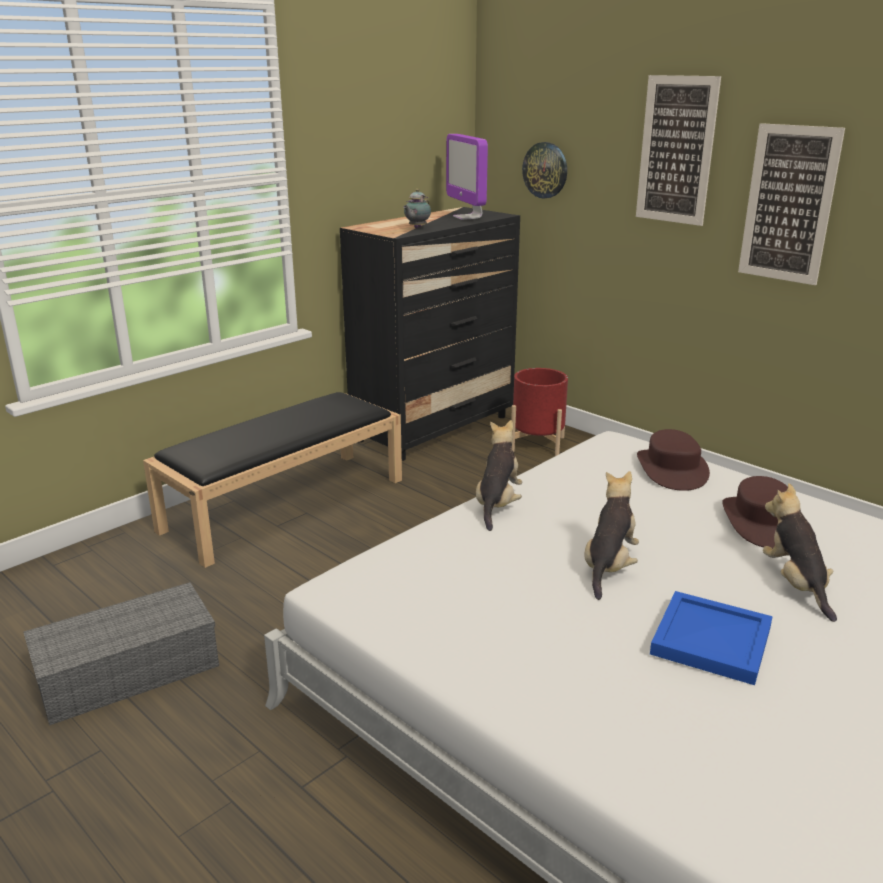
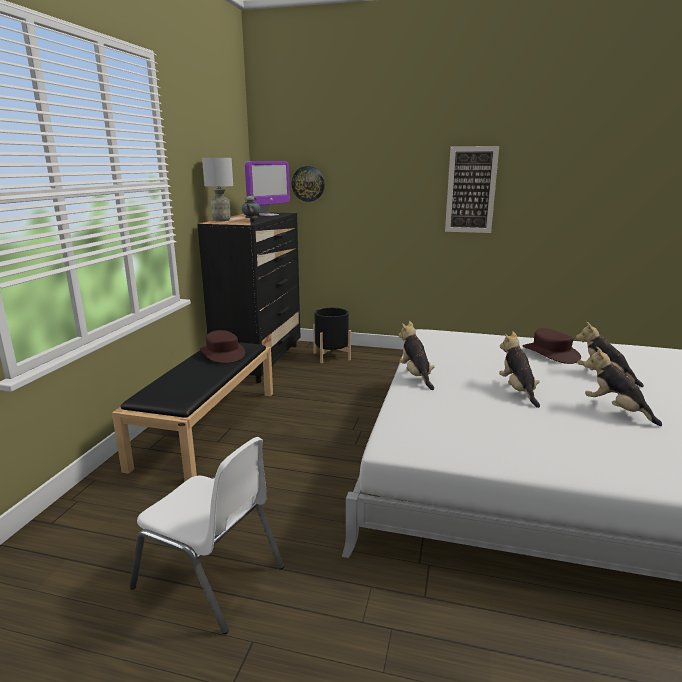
camera: 30 degrees left, 5 degrees down
(126, 673) = (210, 577): grey storage box -> white chair
(380, 224) = (221, 220): none -> grey table lamp
(467, 217) = (268, 215): monitor -> monitor turned 90 degrees counterclockwise
(537, 444) = (331, 356): red planter -> black planter
(672, 469) = (474, 340): brown hat -> brown hat (223, 354)
(676, 150) = (399, 165): picture -> none
(712, 642) = (616, 410): blue tray -> plush toy

